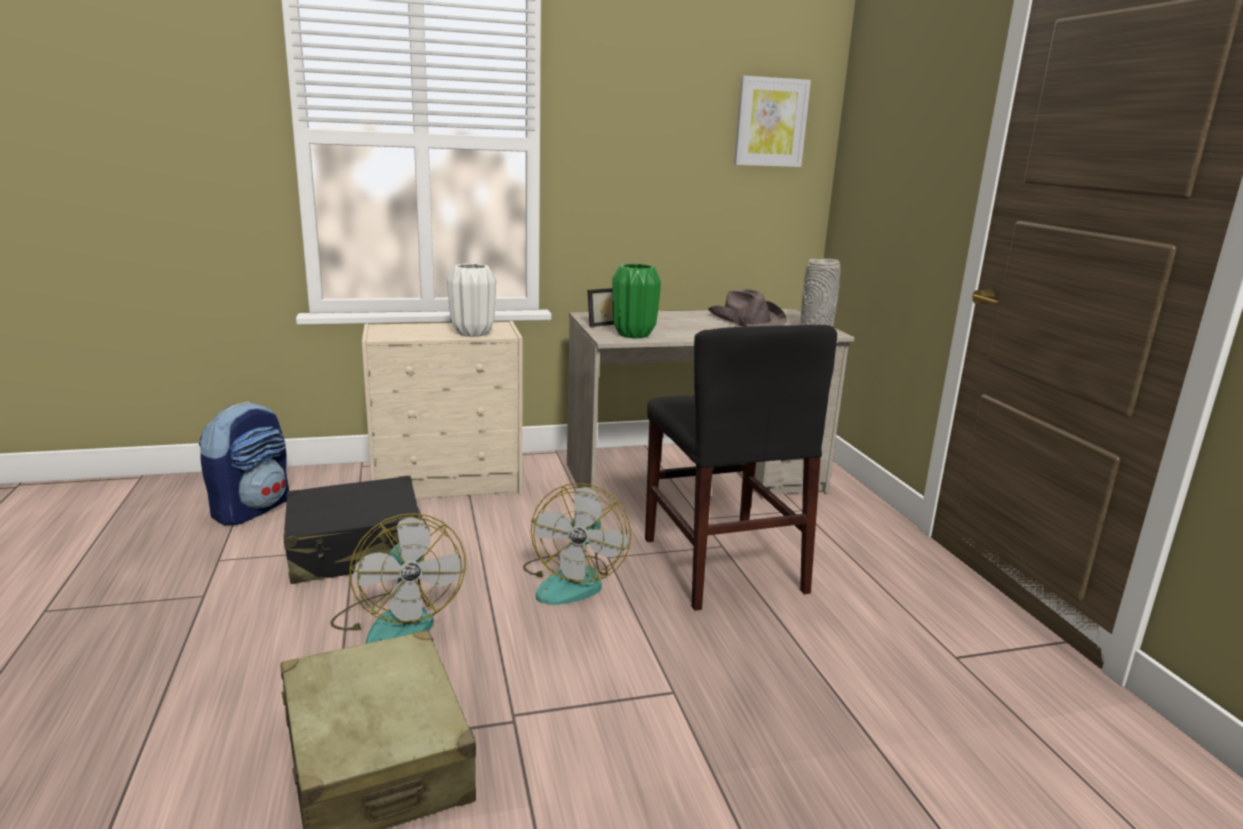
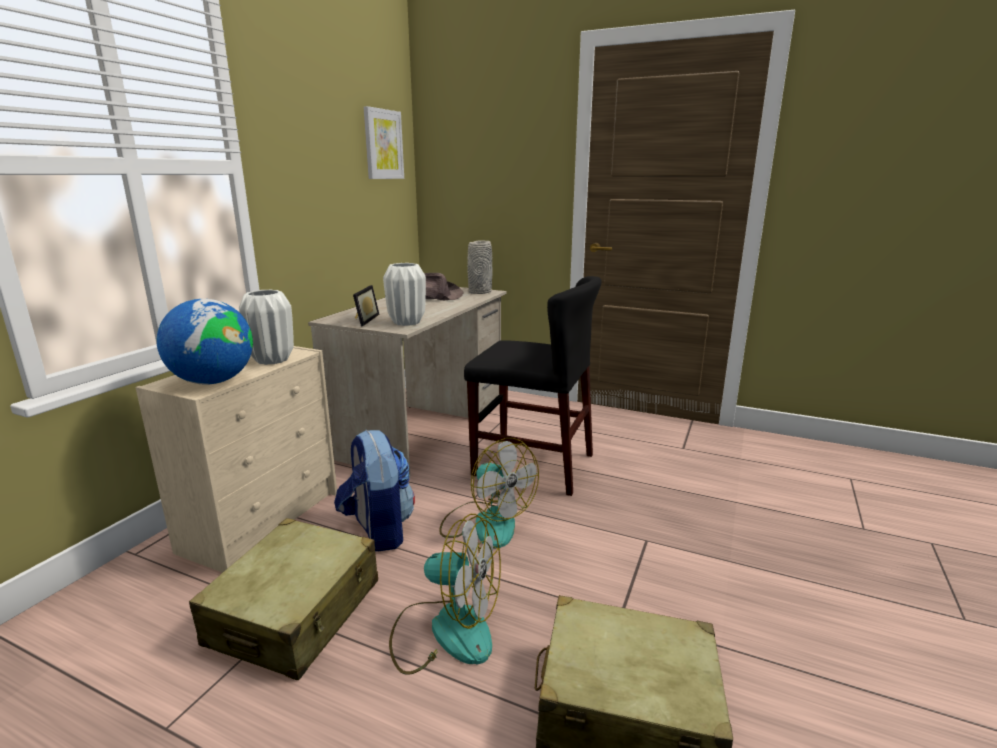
camera: 50 degrees left, 0 degrees up
(252, 509) = (89, 663): backpack -> backpack (378, 530)
(357, 550) = (296, 613): black suitcase -> beige suitcase
(402, 334) = (213, 382): none -> globe
(634, 335) = (407, 322): green vase -> white vase

